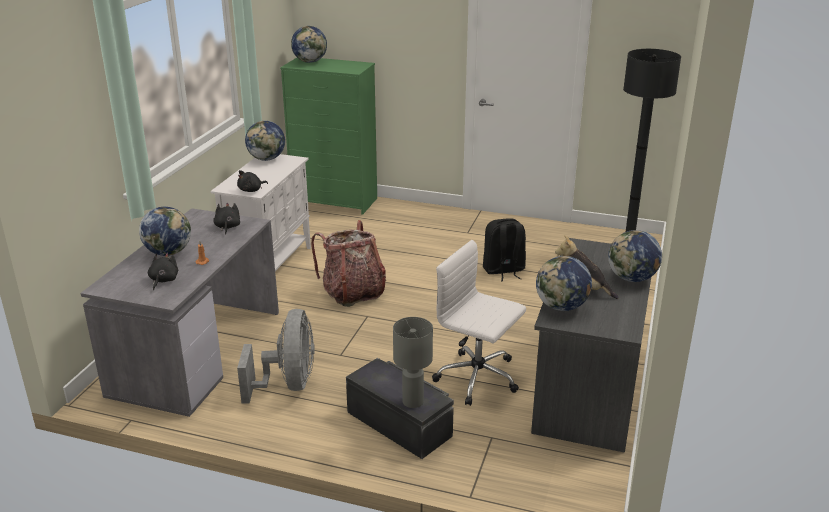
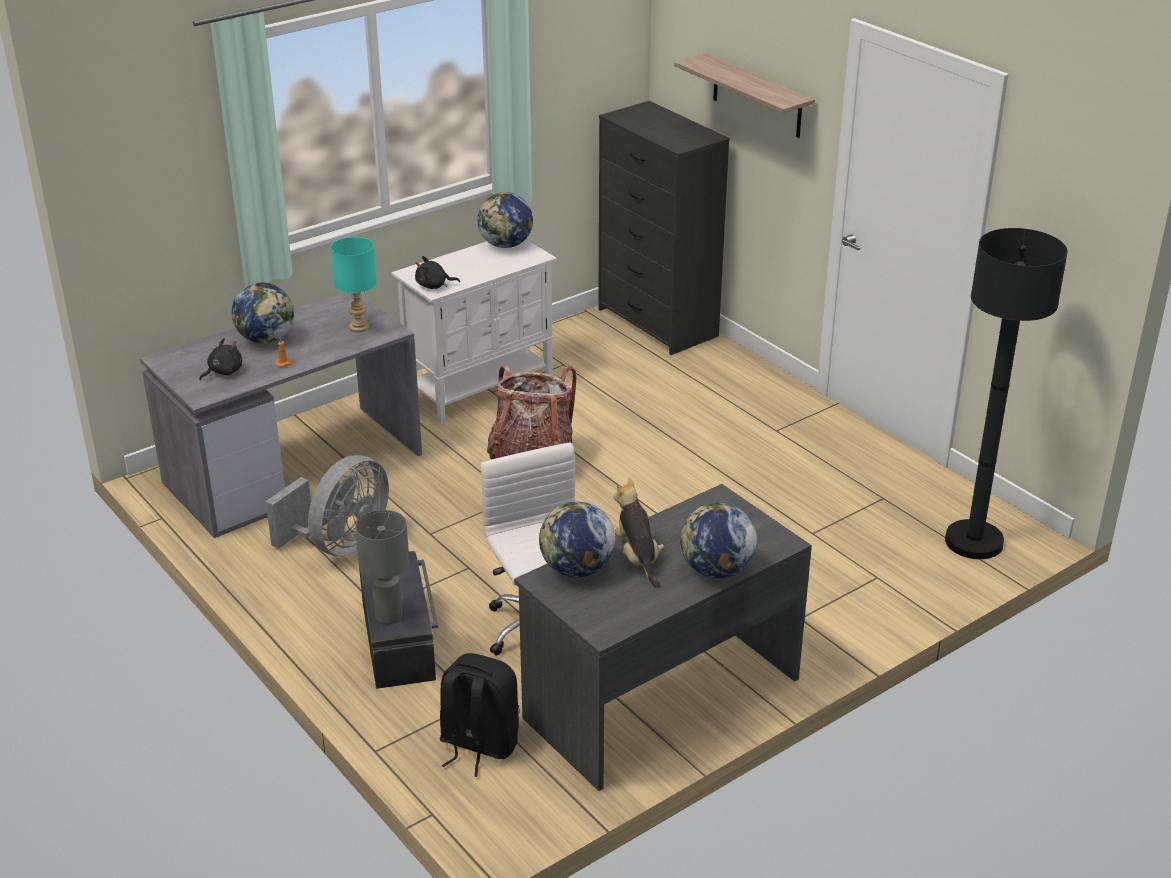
camera: 35 degrees right, 5 degrees up
(227, 227) = (358, 327): black plush toy -> turquoise table lamp
(310, 61) = (648, 115): globe -> none
(335, 201) = (658, 323): green dresser -> black dresser
(394, 30) = (757, 97): none -> shelf
(503, 270) = (754, 503): black backpack -> black backpack (478, 745)

